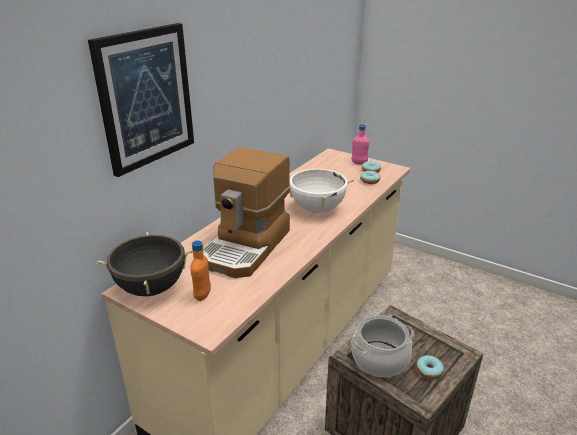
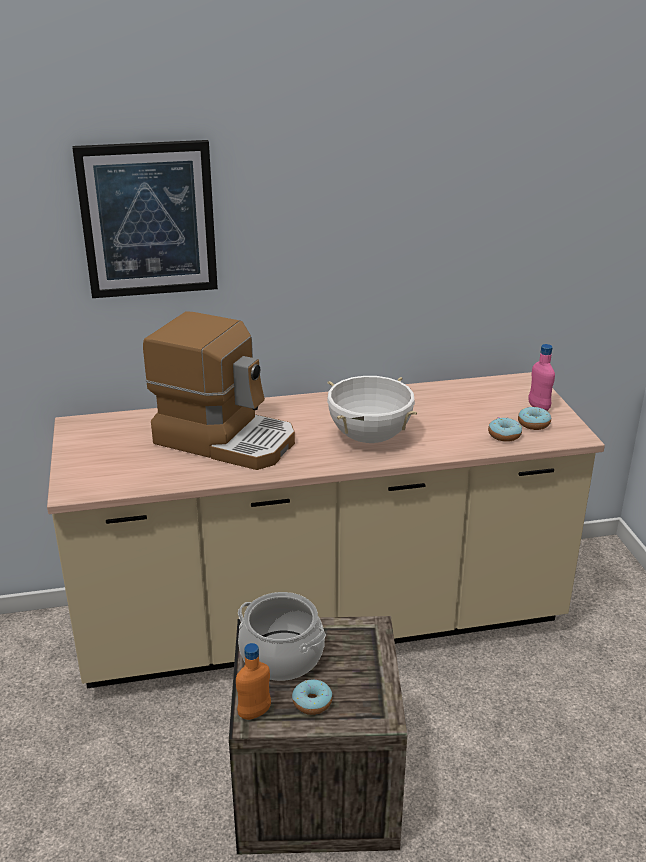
camera: 45 degrees right, 0 degrees up
(151, 288) = (91, 433): black cooking pot -> none
(202, 295) = (115, 460): orange bottle -> orange bottle (254, 713)
(247, 247) = (226, 439): coffee machine -> coffee machine turned 135 degrees counterclockwise

